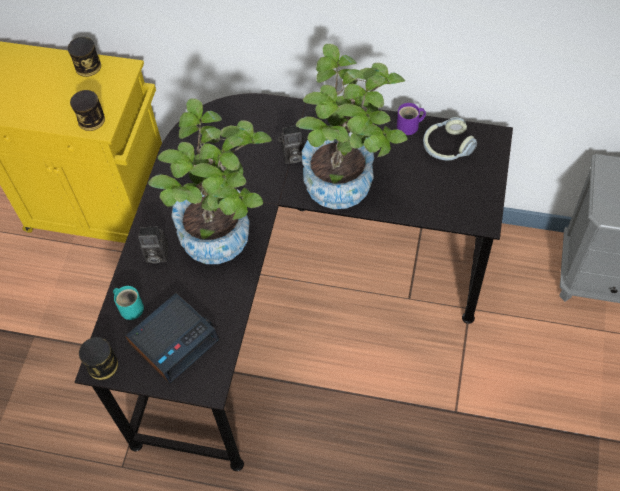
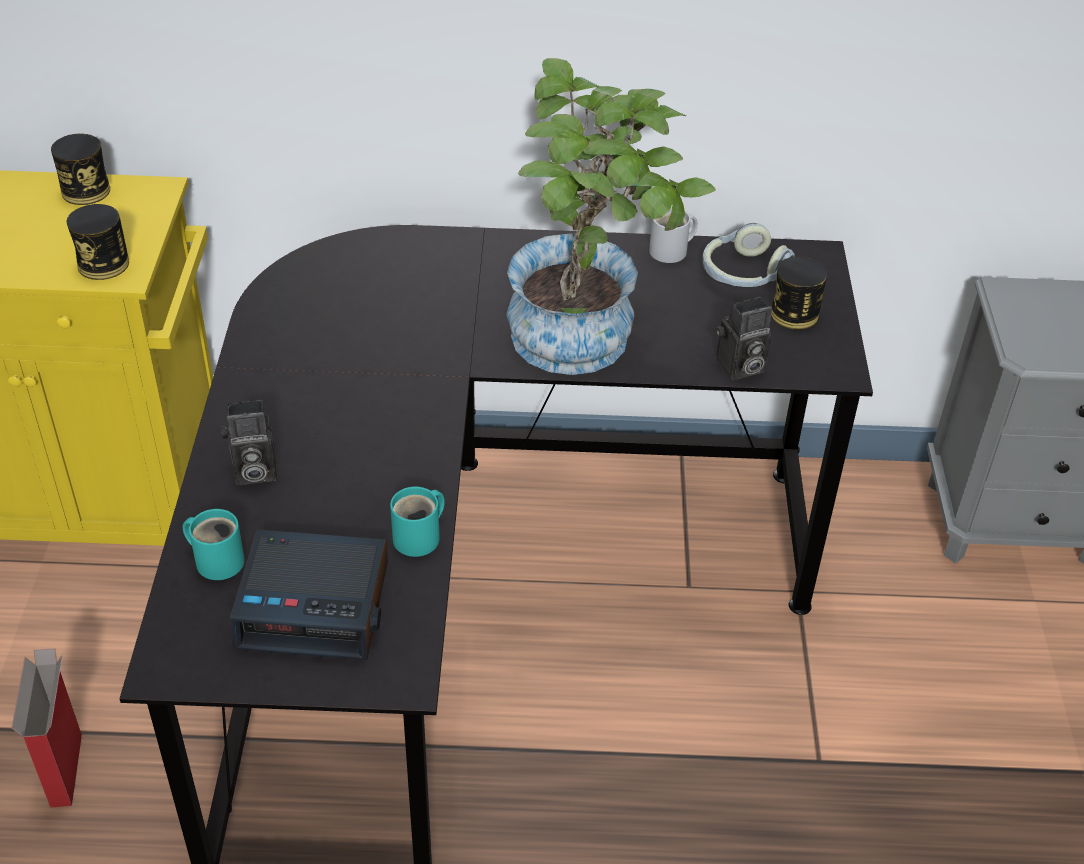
camera: 15 degrees left, 15 degrees down
(73, 366) = (66, 772): none -> cardboard box
(102, 365) = (175, 663): can -> can (794, 314)
(174, 340) = (315, 605): alarm clock -> alarm clock turned 60 degrees clockwise
(225, 239) = (382, 436): potted plant -> none
(233, 306) = (421, 537): none -> turquoise mug
(292, 156) = (478, 306): camera -> camera (739, 368)
(410, 126) = (672, 251): purple mug -> white mug

